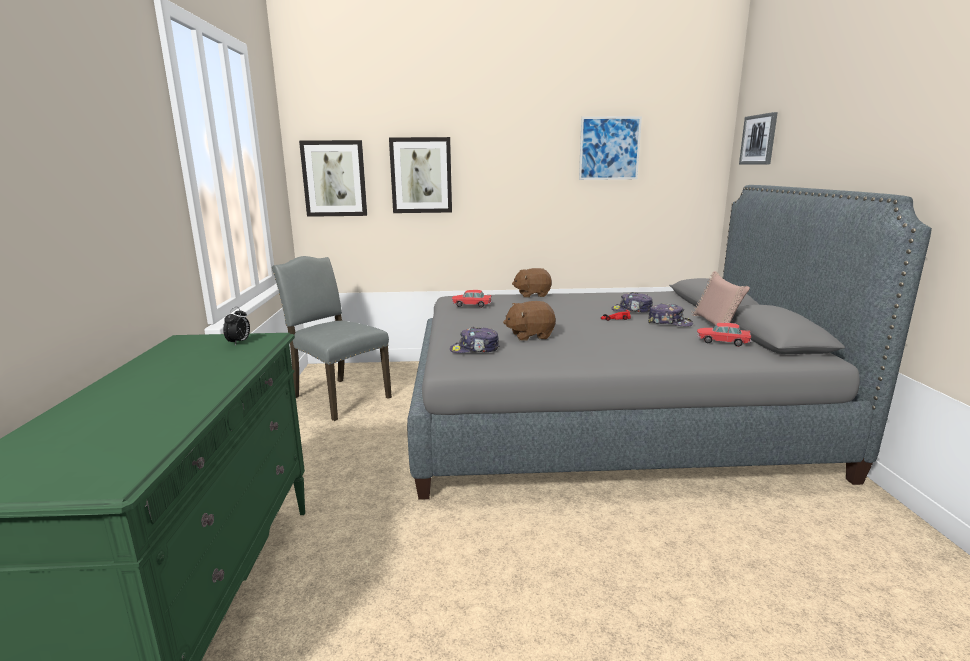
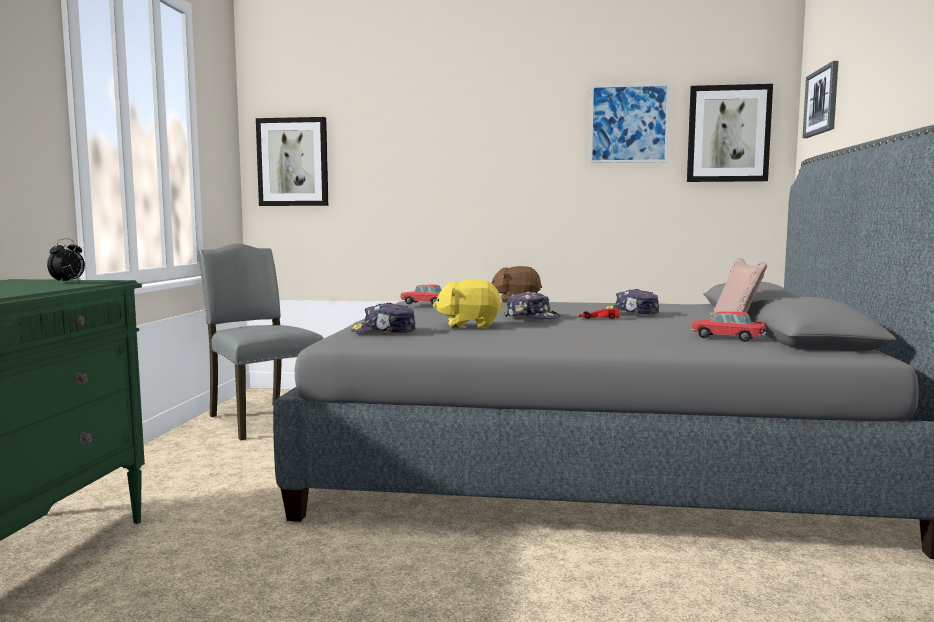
camera: 10 degrees right, 10 degrees down
(421, 175) = (393, 158): picture -> picture (728, 134)
(530, 335) = (469, 326): brown plush toy -> yellow plush toy
(669, 323) = (671, 323): cap -> cap (532, 317)

